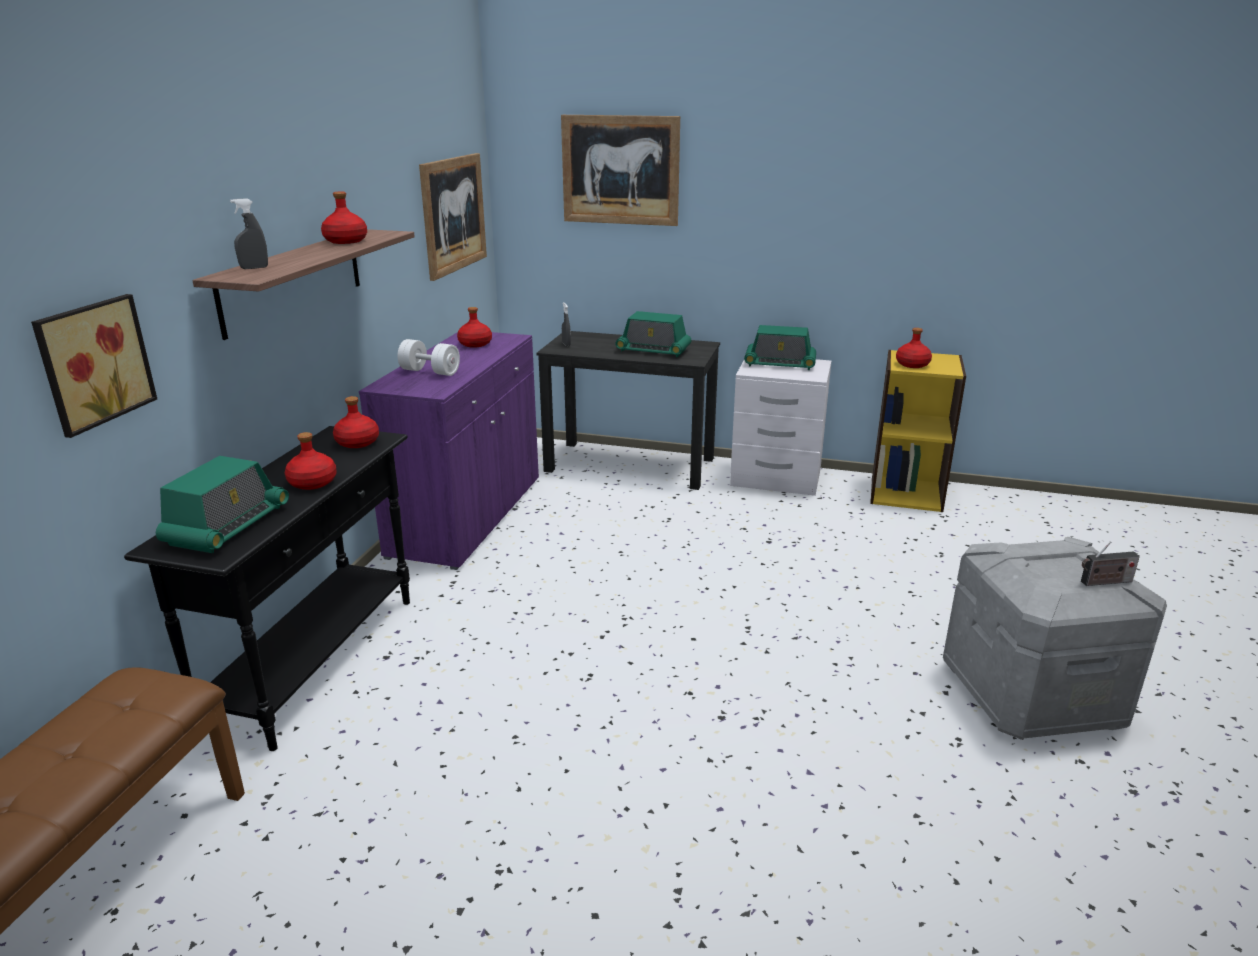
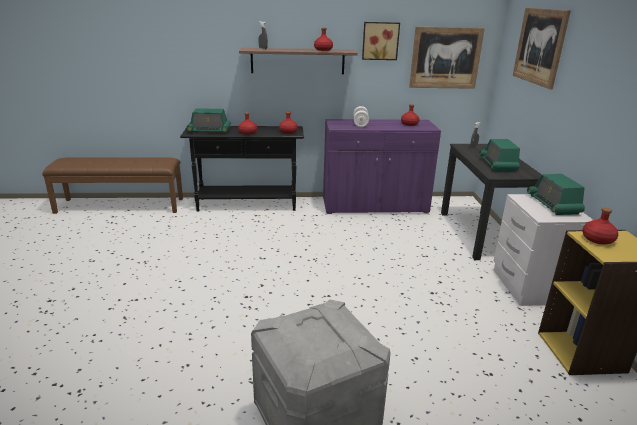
camera: 70 degrees right, 0 degrees up
(92, 363) = (192, 63): picture -> picture (380, 41)
(1104, 582) = (300, 348): radio -> none

